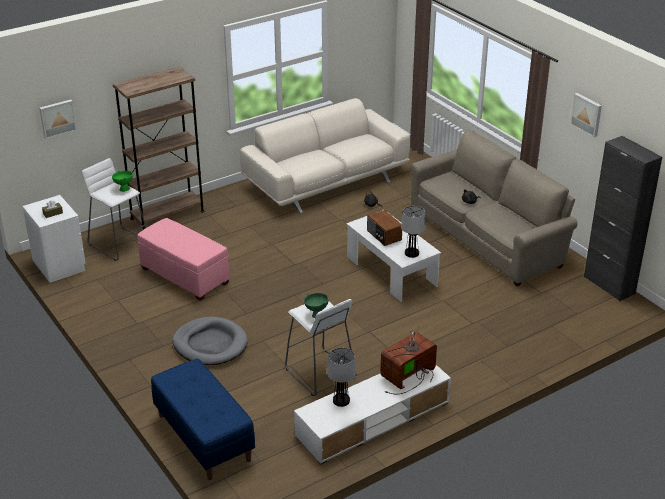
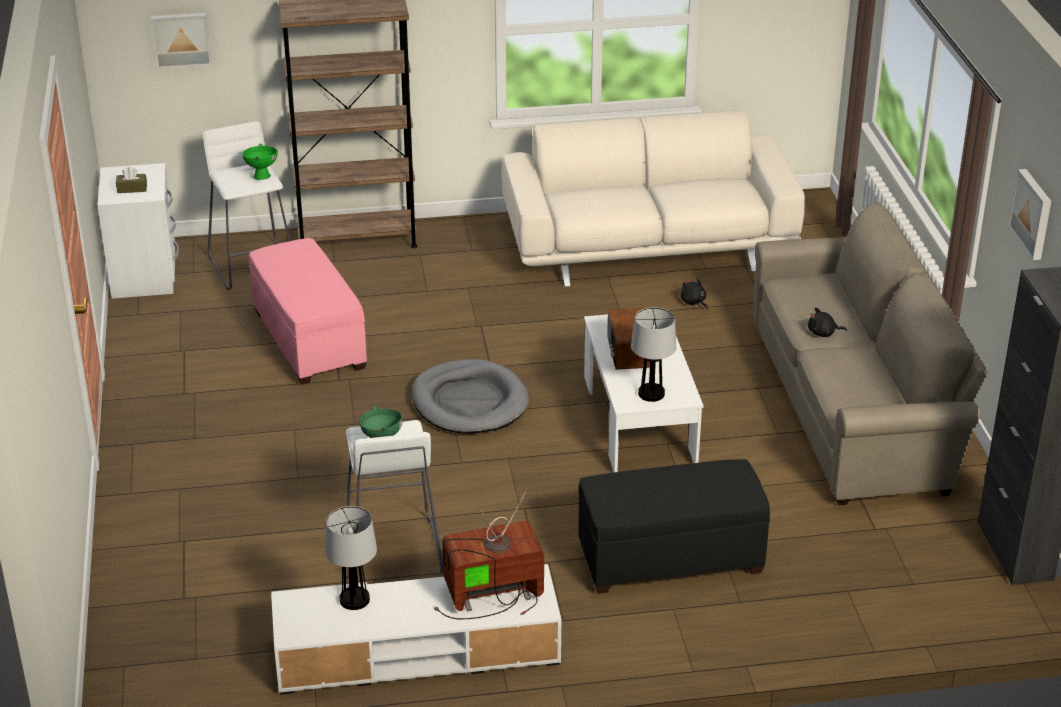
camera: 25 degrees right, 0 degrees up
(203, 437) = (142, 594): blue bench -> none
(210, 344) = (264, 456): grey dog bed -> grey dog bed (469, 402)
(459, 335) = (669, 559): none -> black ottoman

